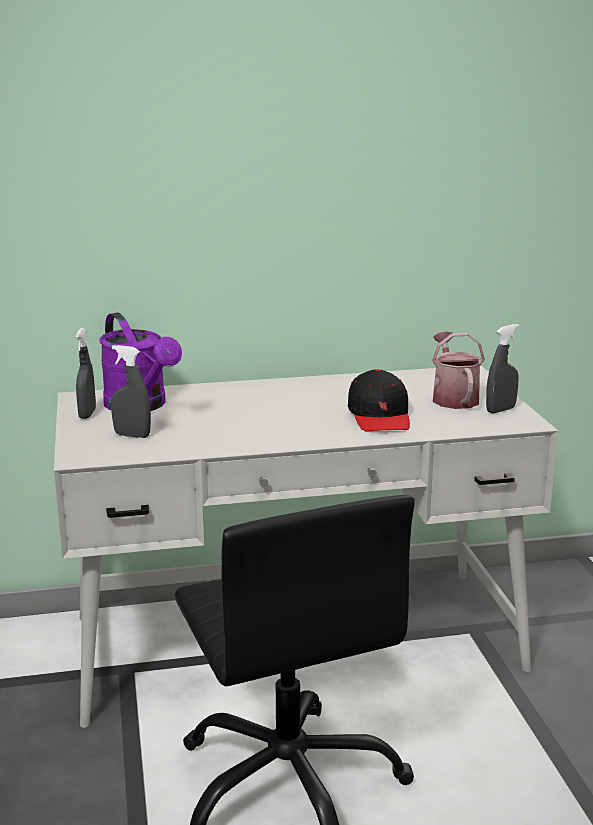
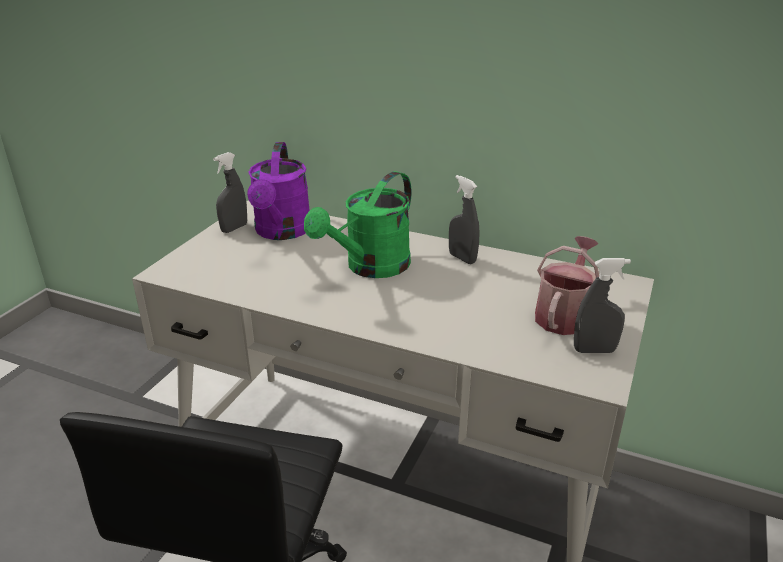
camera: 35 degrees right, 10 degrees up
(132, 435) = (231, 262): grey spray bottle -> grey spray bottle (462, 258)
(266, 408) = (370, 268): none -> green watering can
(380, 416) = (457, 313): black cap -> none

